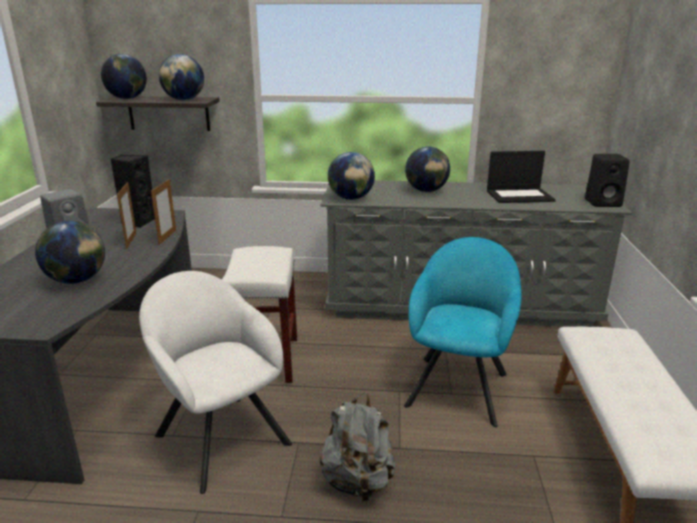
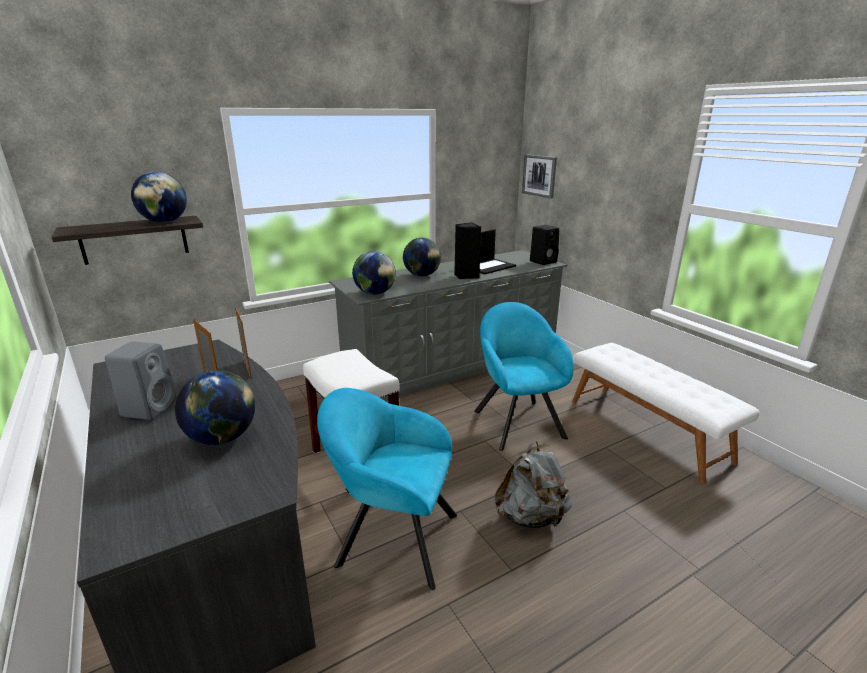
camera: 35 degrees left, 0 degrees up
(127, 99) = (87, 228): globe -> none
(138, 222) = (186, 363): black speaker -> black speaker (466, 276)
(219, 435) = (392, 537): white armchair -> turquoise armchair
(631, 87) = (539, 175): none -> picture

